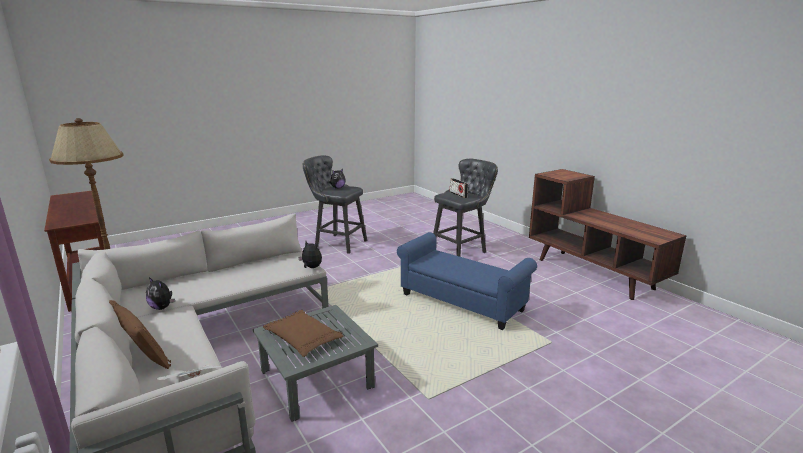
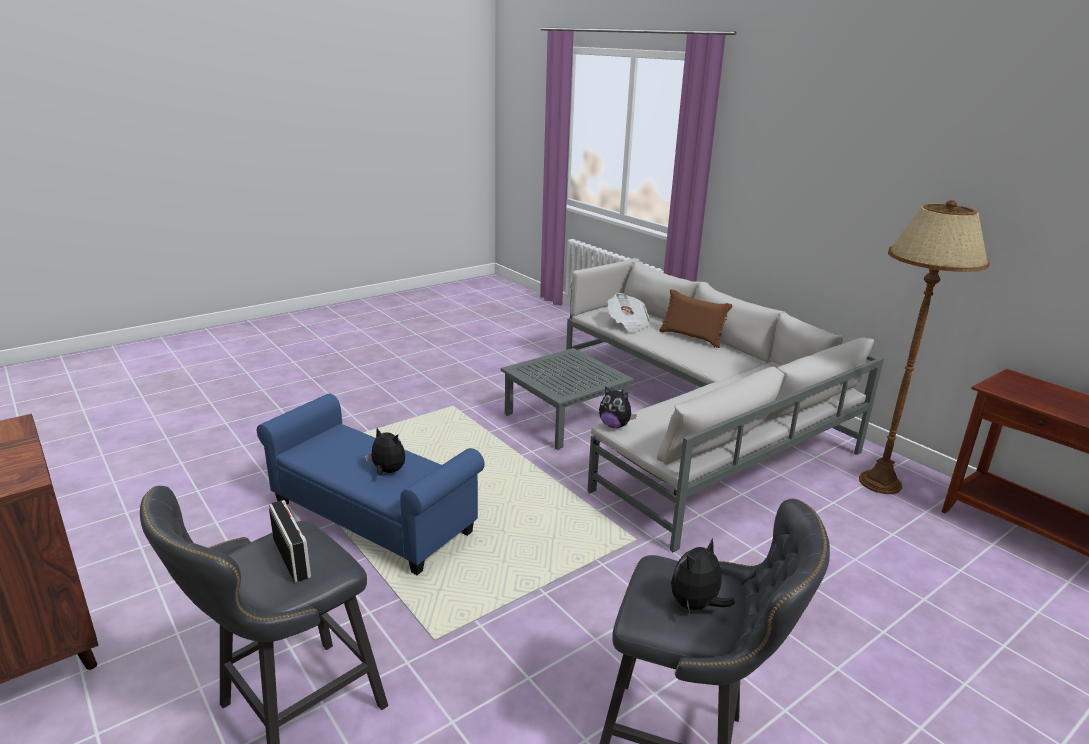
camera: 175 degrees right, 5 degrees up
(162, 307) = (741, 373): plush toy -> plush toy (387, 472)
(303, 337) = (577, 373): brown pillow -> none

